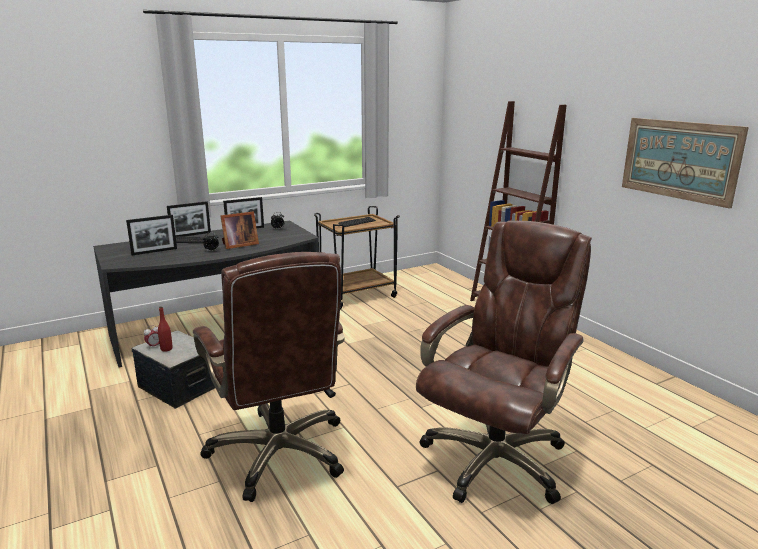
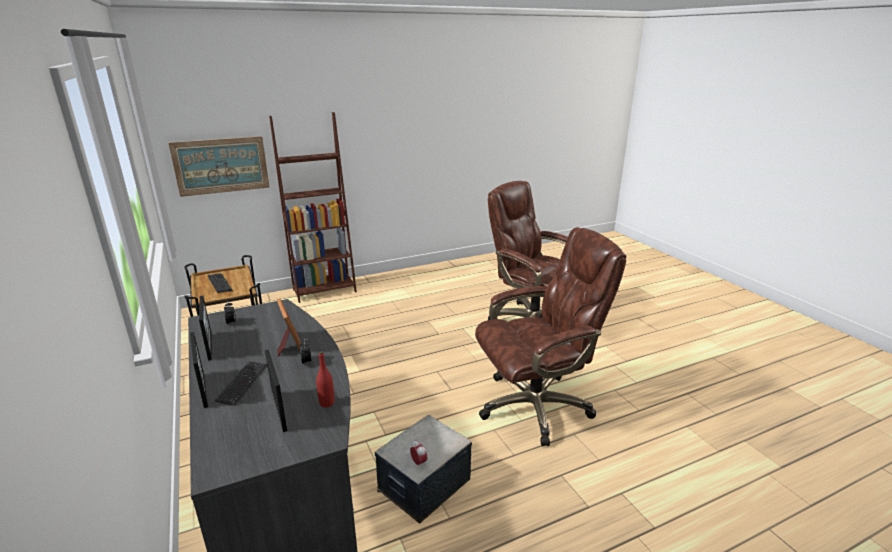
camera: 85 degrees left, 5 degrees up
(166, 349) = (428, 450): red bottle -> red bottle (327, 403)
(679, 160) = (427, 136): picture -> picture (221, 165)

